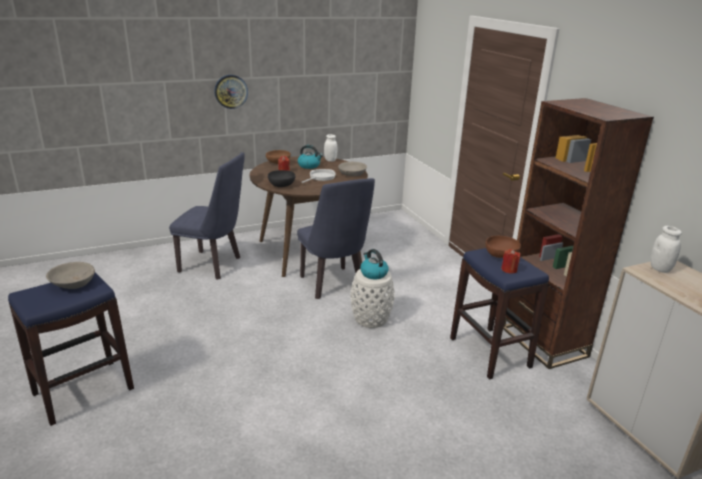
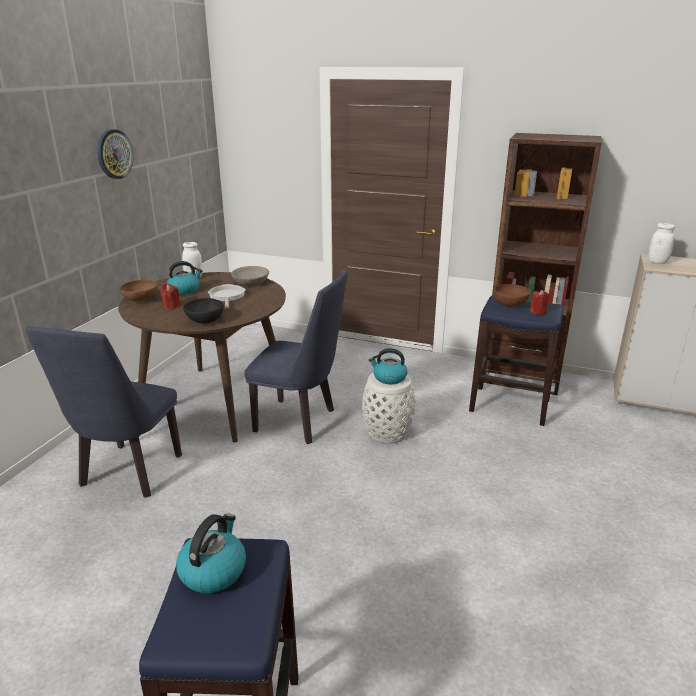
camera: 45 degrees left, 0 degrees up
(73, 283) = (213, 570): grey bowl -> kettle
(215, 265) = (128, 475): blue chair -> blue chair turned 135 degrees clockwise
(231, 91) = (42, 210): wall clock -> wall clock (114, 154)

